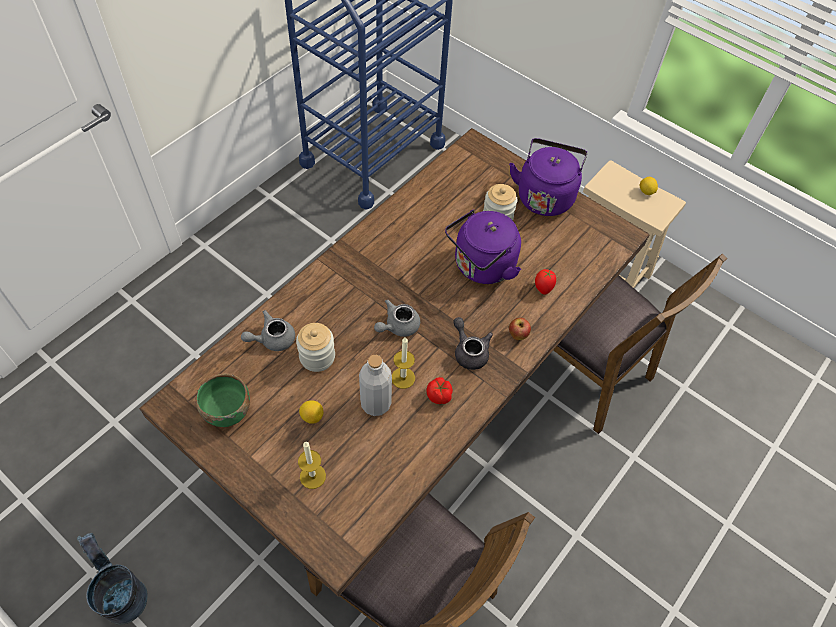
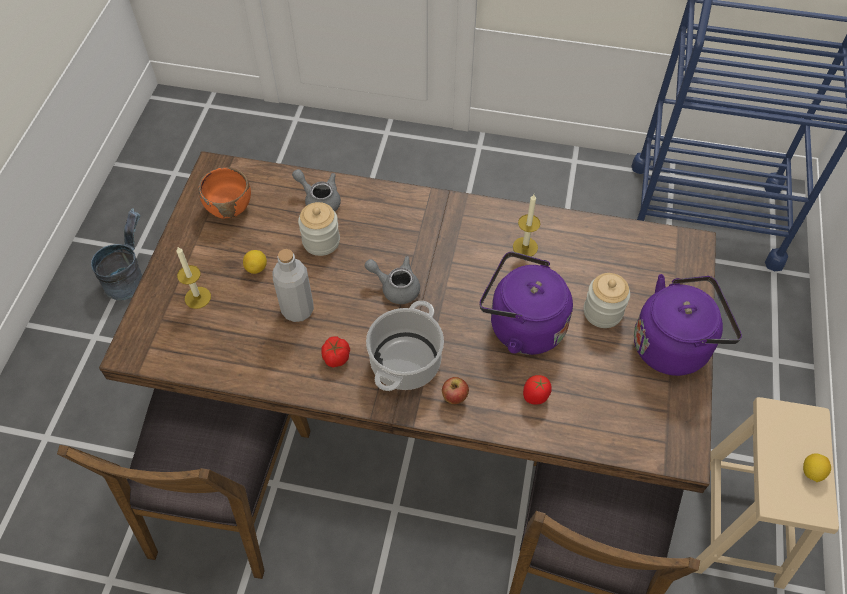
camera: 65 degrees right, 0 degrees up
(227, 410) = (229, 207): green bowl -> orange bowl
(403, 378) = (339, 318): candle -> candle (525, 247)
(469, 351) = (405, 361): grey teapot -> cooking pot

